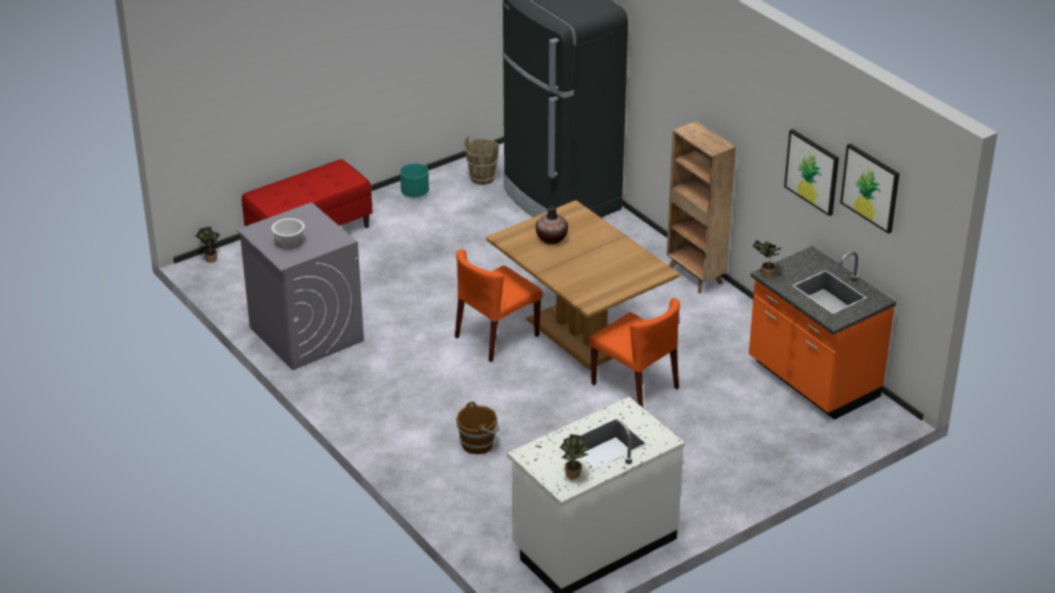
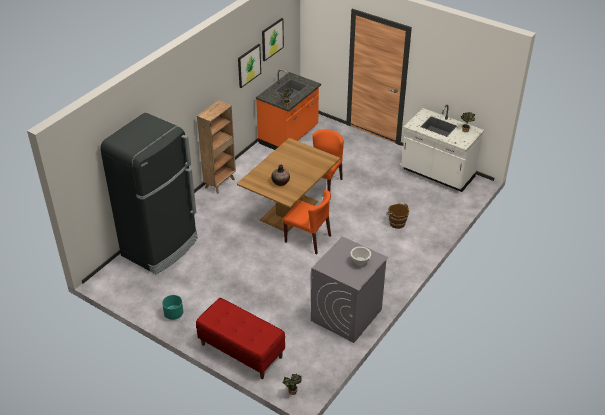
camera: 110 degrees left, 5 degrees up
(482, 178) = (145, 288): brown bucket -> none

